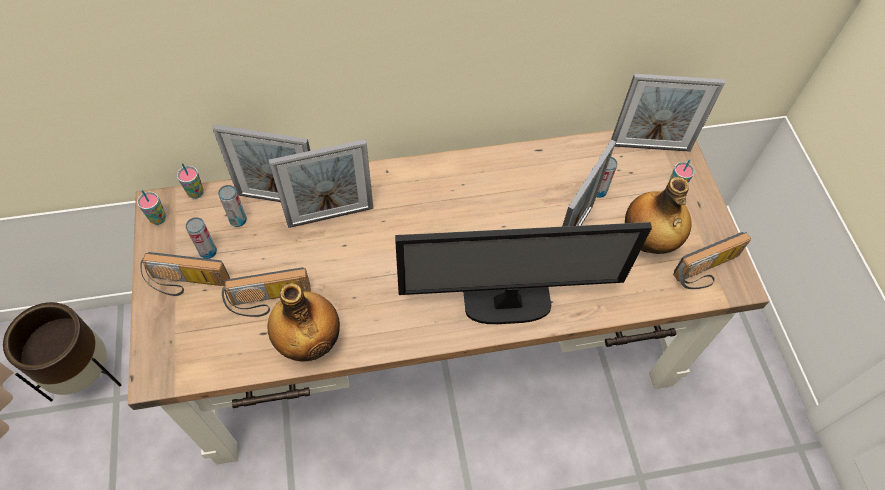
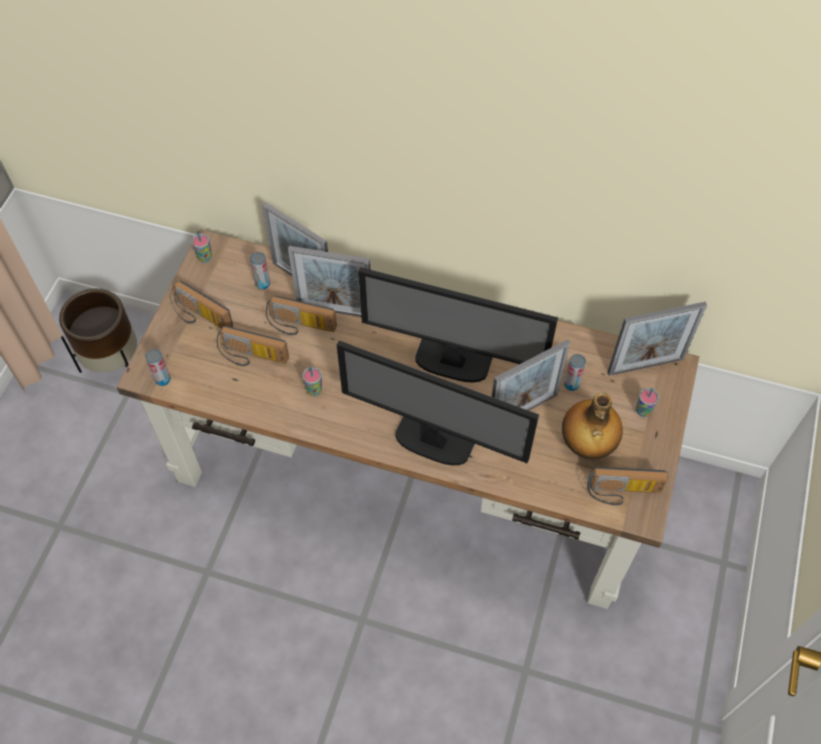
camera: 30 degrees right, 0 degrees up
(196, 193) = (243, 248): cup -> cup (314, 390)
(208, 252) = (228, 299): can -> can (163, 379)
(303, 247) = (300, 326): none -> radio
(309, 341) = (265, 400): bottle -> none
(477, 218) = (452, 363): none -> monitor
(649, 147) = (645, 366): picture frame -> picture frame turned 45 degrees counterclockwise

